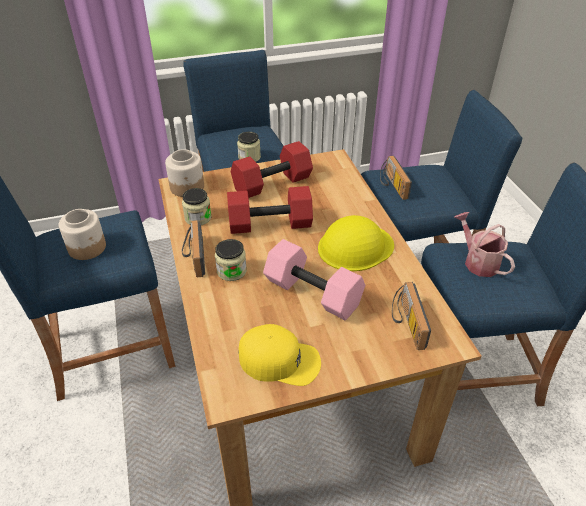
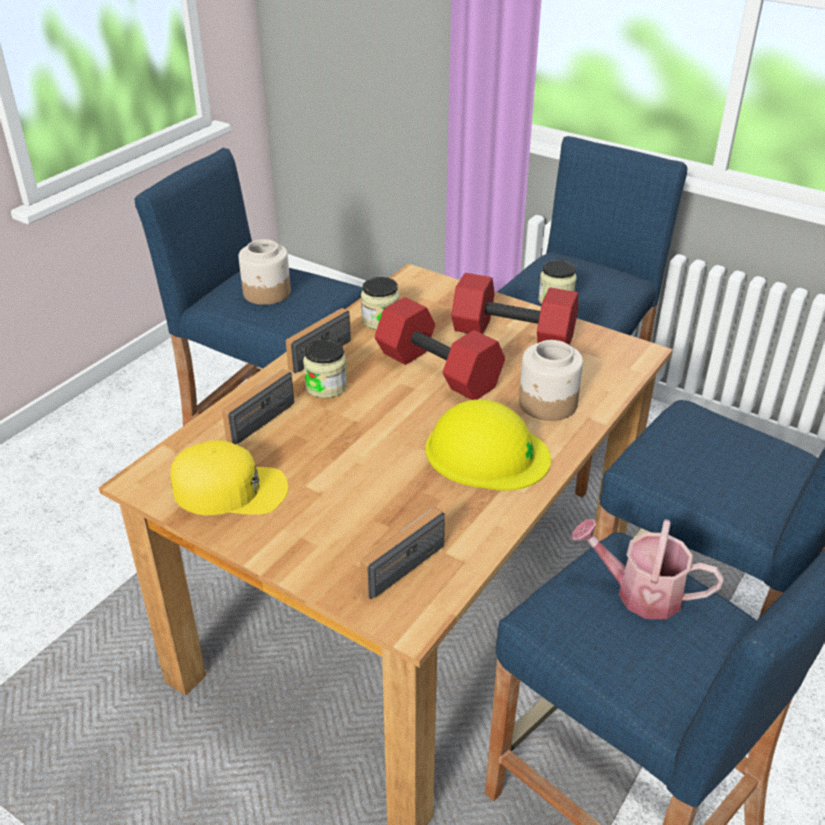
camera: 50 degrees right, 5 degrees down
(187, 187) = (420, 286): jar -> jar (548, 404)
(279, 360) = (230, 489): yellow cap -> yellow cap turned 60 degrees counterclockwise
(314, 293) = (364, 461): pink dumbbell -> none
(391, 185) = (683, 434): radio -> radio (257, 417)
(478, 261) = (639, 592): watering can -> watering can turned 90 degrees counterclockwise

